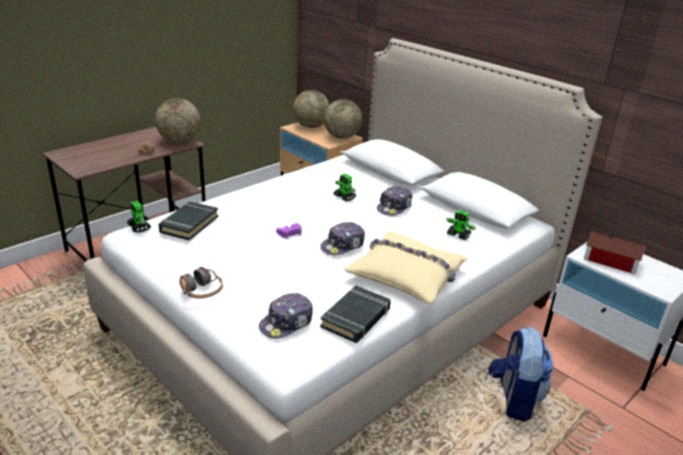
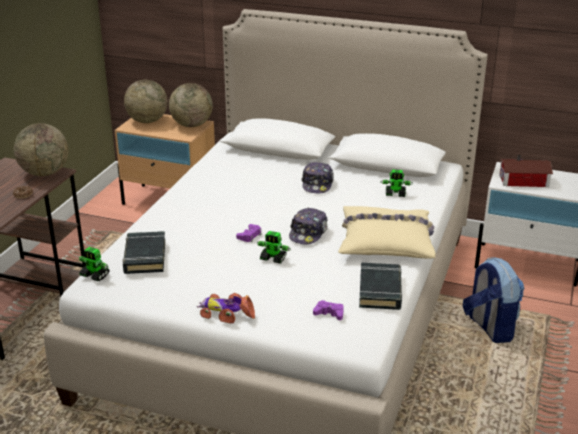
camera: 25 degrees left, 0 degrees up
(202, 292) = (226, 313): headphones -> toy car
(287, 323) = (329, 313): cap -> purple game controller
(344, 197) = (263, 187): toy robot -> toy robot (273, 258)

